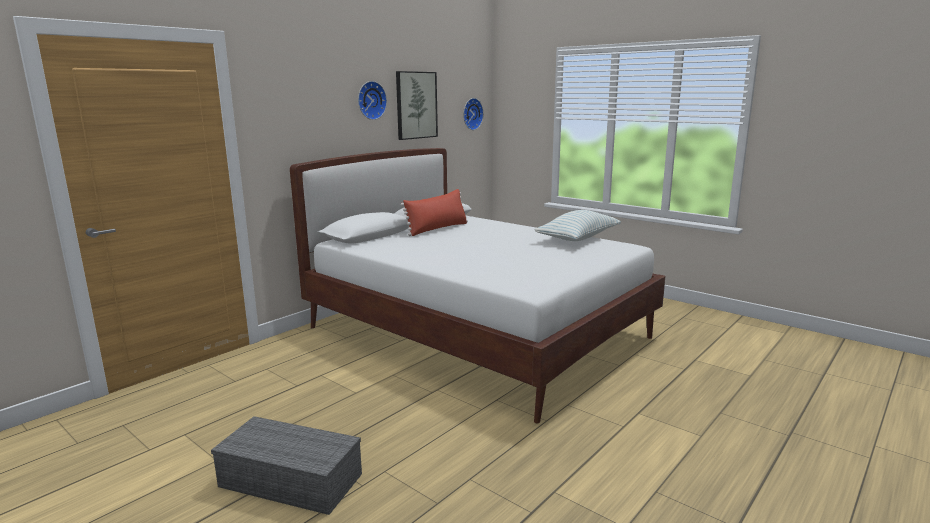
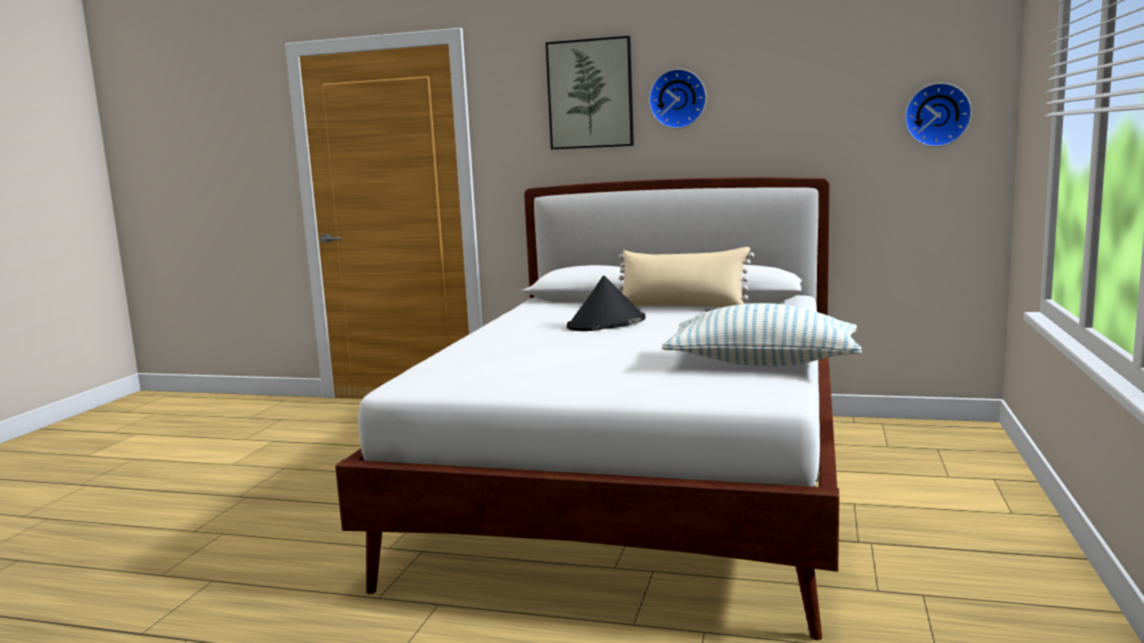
camera: 65 degrees right, 5 degrees down
(293, 480) = (201, 500): grey storage box -> none
(416, 105) = (779, 103): picture -> picture (590, 94)
(437, 229) = (682, 307): red pillow -> beige pillow
(454, 243) = (606, 323): none -> black hat

